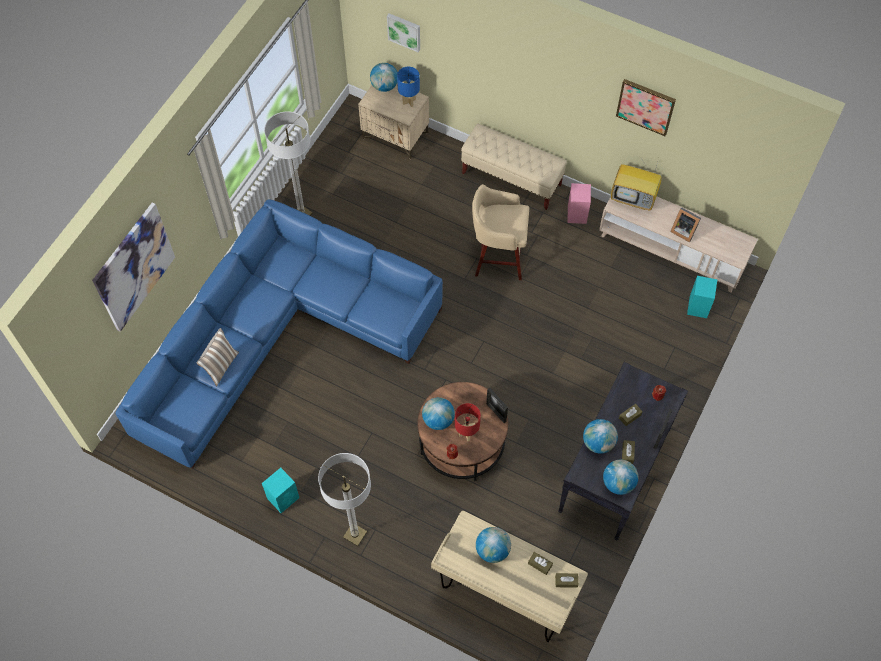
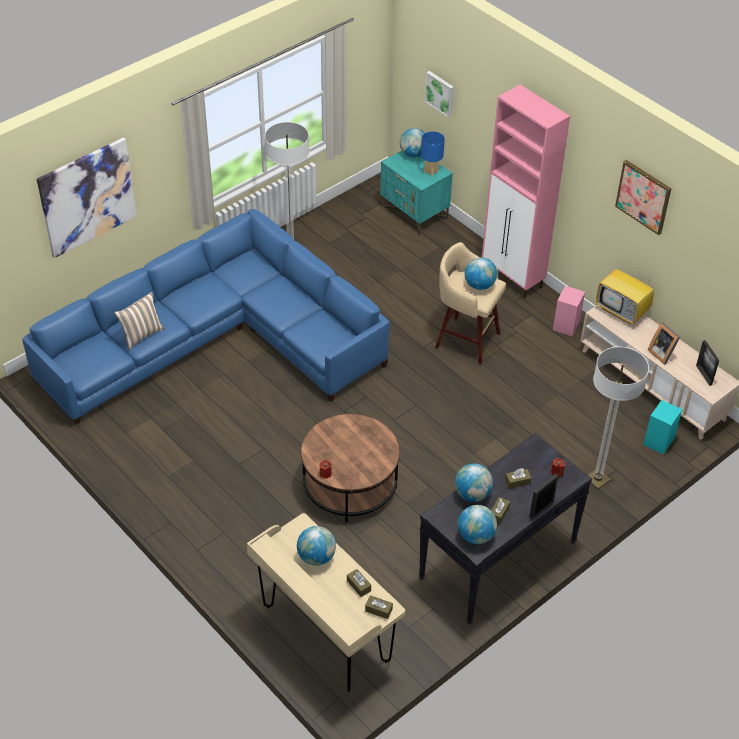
camera: 20 degrees right, 15 degrees down
(284, 497) = (149, 476): turquoise speaker -> none
(355, 534) = (201, 530): floor lamp -> floor lamp (597, 479)
(396, 135) = (414, 213): beige nightstand -> turquoise nightstand
(438, 420) = (326, 441): globe -> globe (479, 285)
(467, 434) = (349, 461): red table lamp -> none
(496, 412) = (388, 452): picture frame -> picture frame (704, 375)
(511, 179) = (513, 278): beige bench -> pink cabinet

